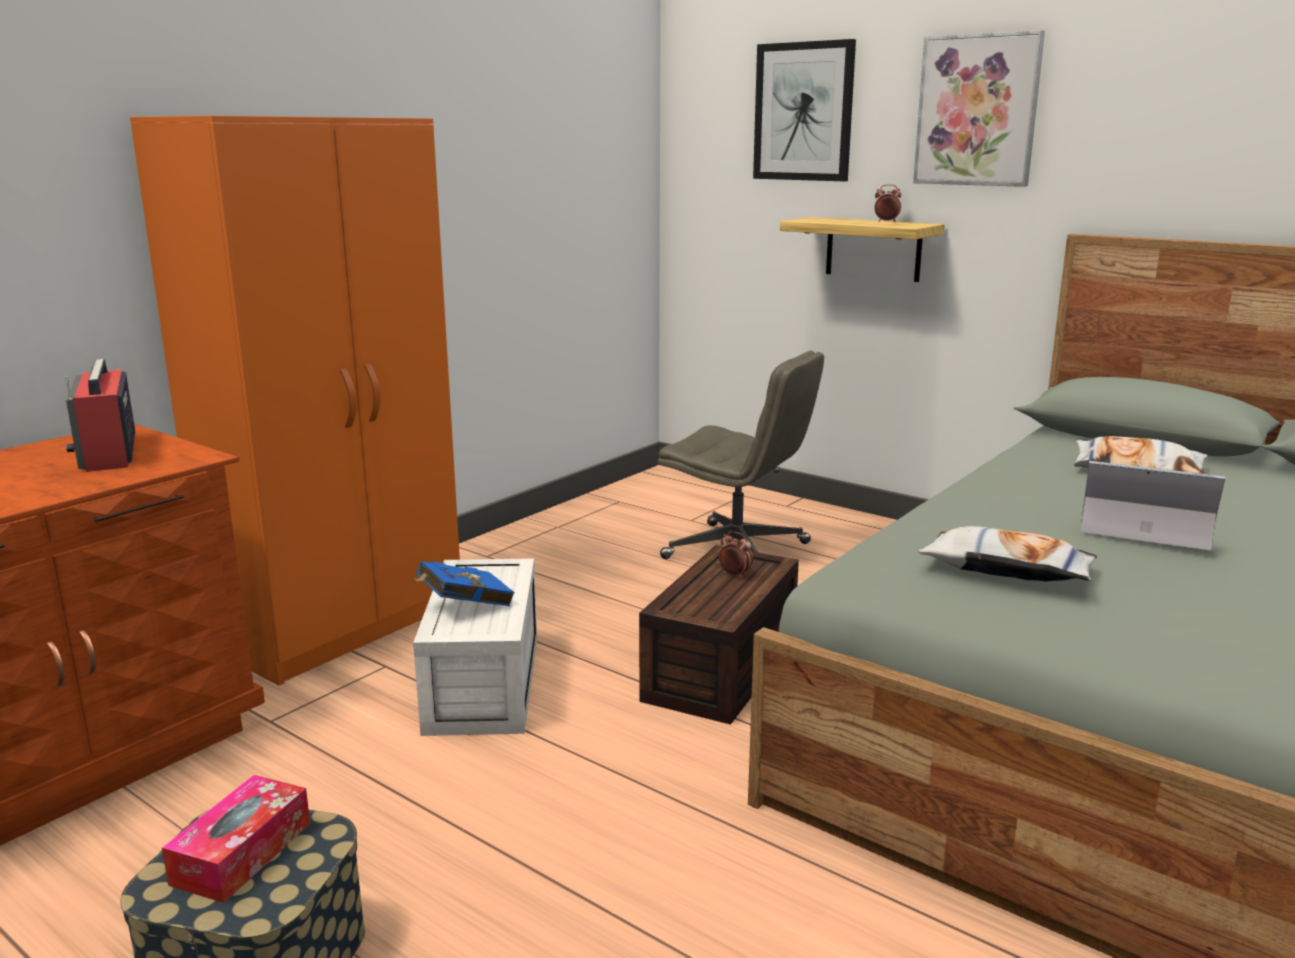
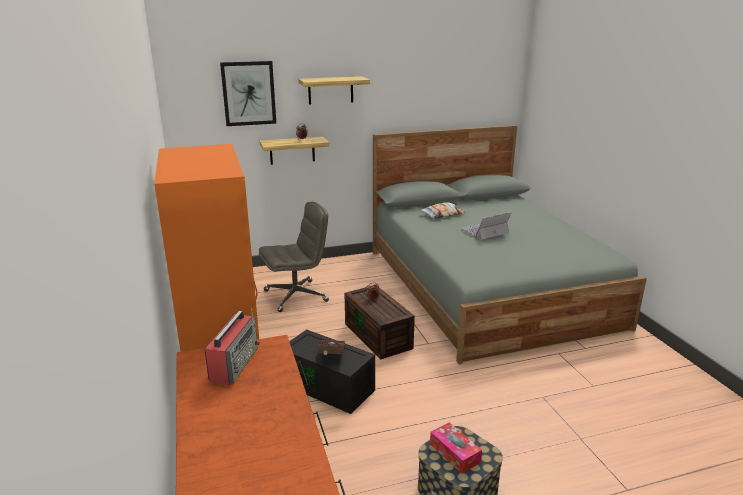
camera: 55 degrees left, 5 degrees up
(108, 453) = (234, 364): radio -> radio turned 90 degrees counterclockwise
(462, 605) = (331, 357): blue book -> red book
(486, 684) = (330, 386): white storage box -> black storage box
(977, 111) = (330, 90): picture -> shelf
(1006, 569) = (494, 257): pillow -> none

